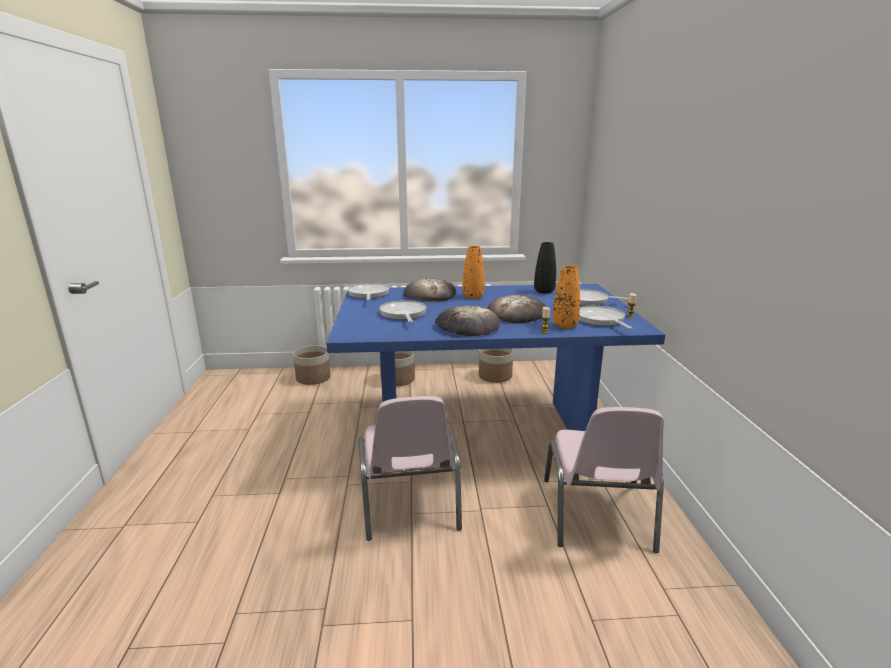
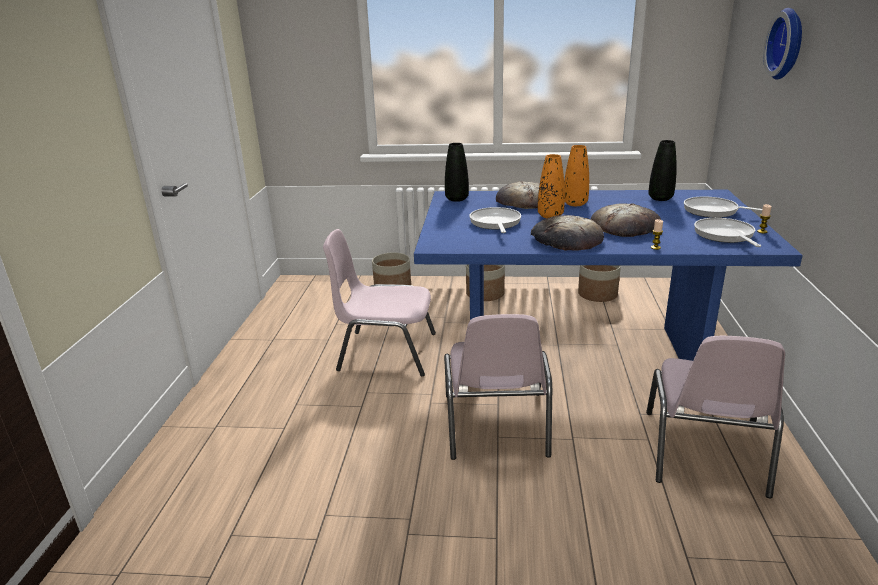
camera: 10 degrees right, 5 degrees up
(305, 438) = (386, 352): none -> pink chair
(368, 294) = (457, 199): frying pan -> black vase
(564, 325) = (680, 241): orange vase -> orange vase (550, 216)
(639, 162) = (788, 44): none -> wall clock

